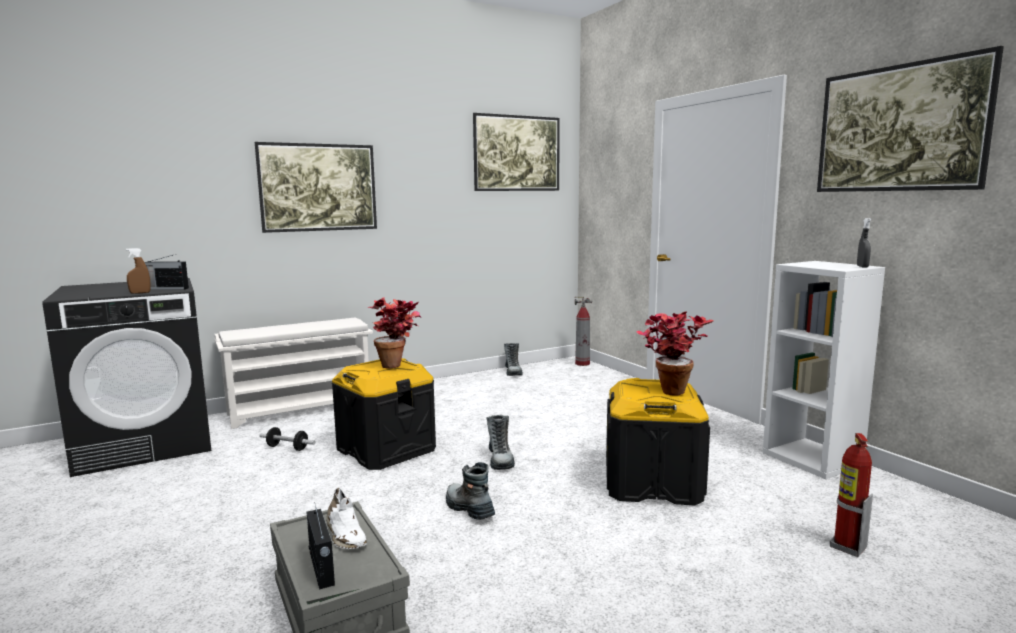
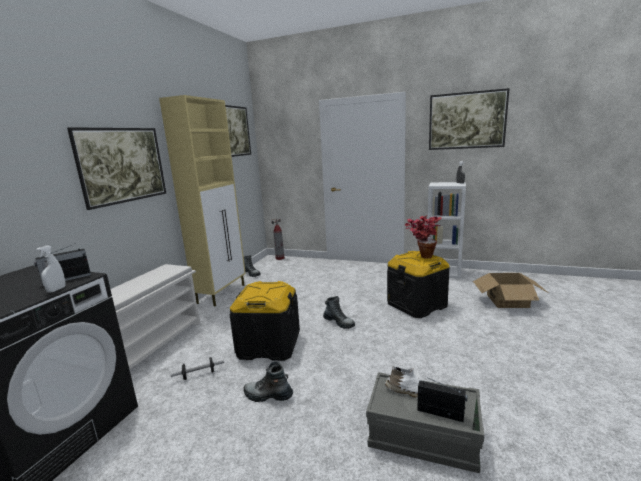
camera: 40 degrees left, 5 degrees up
(140, 293) = (56, 290): brown spray bottle -> white spray bottle
(398, 365) = (269, 286): potted plant -> none
(443, 383) = (222, 293): none -> beige cabinet
(469, 509) = (374, 353): boot -> boot (268, 396)
(847, 547) = (507, 301): fire extinguisher -> cardboard box

